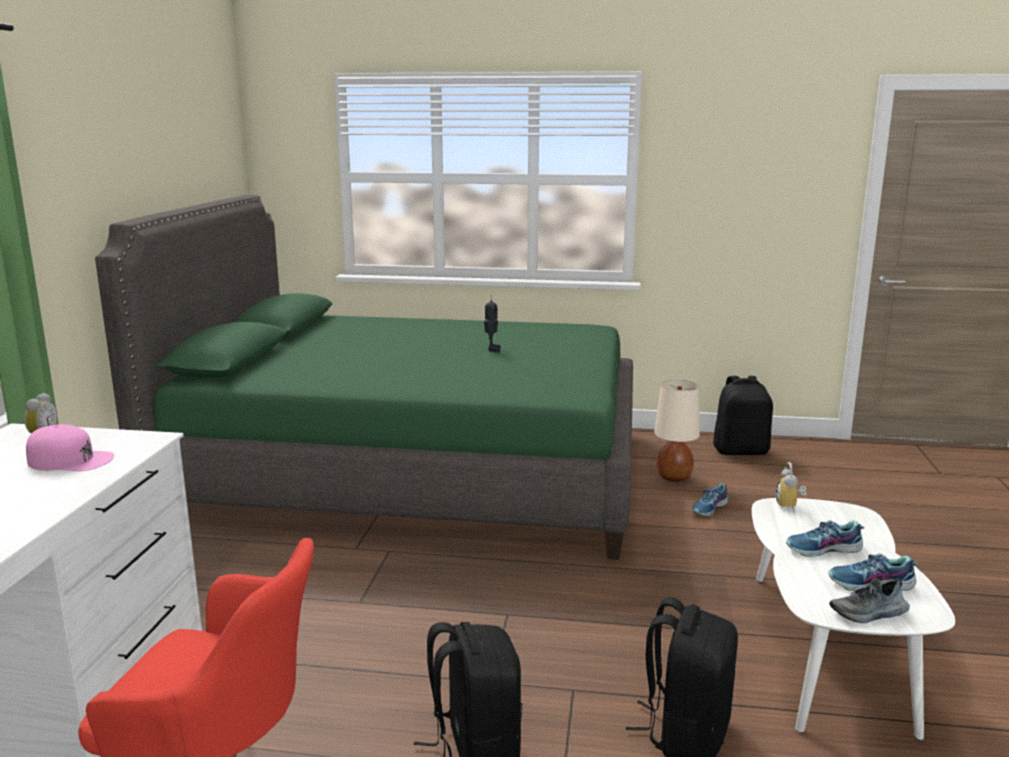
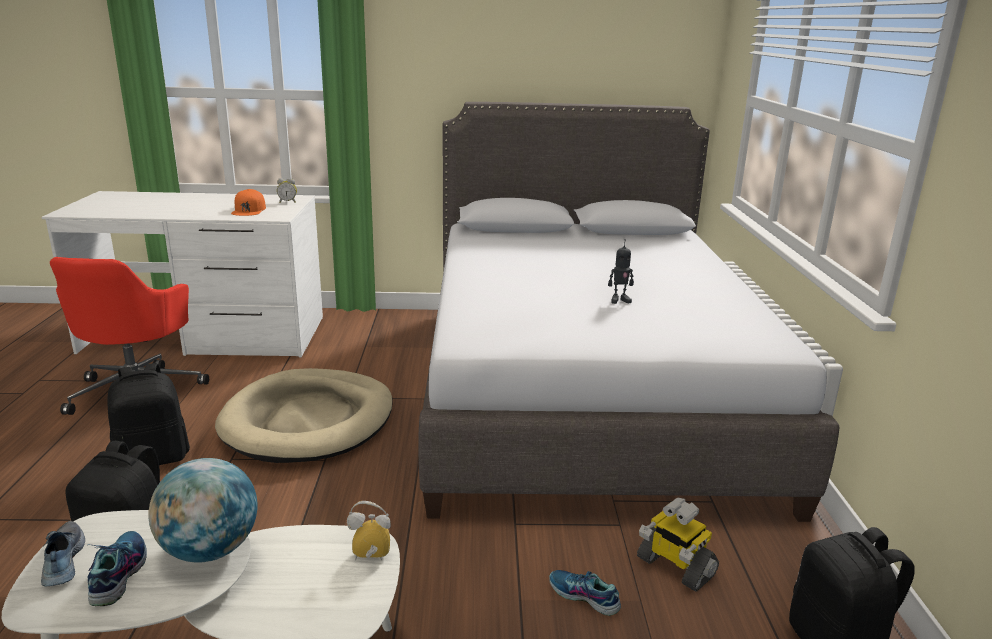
camera: 80 degrees right, 5 degrees up
(70, 460) = (249, 210): pink cap -> orange cap
(412, 474) = (583, 391): green bed -> grey bed
(412, 628) = (309, 421): none -> beige dog bed
(674, 477) = (674, 566): beige table lamp -> toy robot
(823, 549) = (210, 550): shoe -> globe

